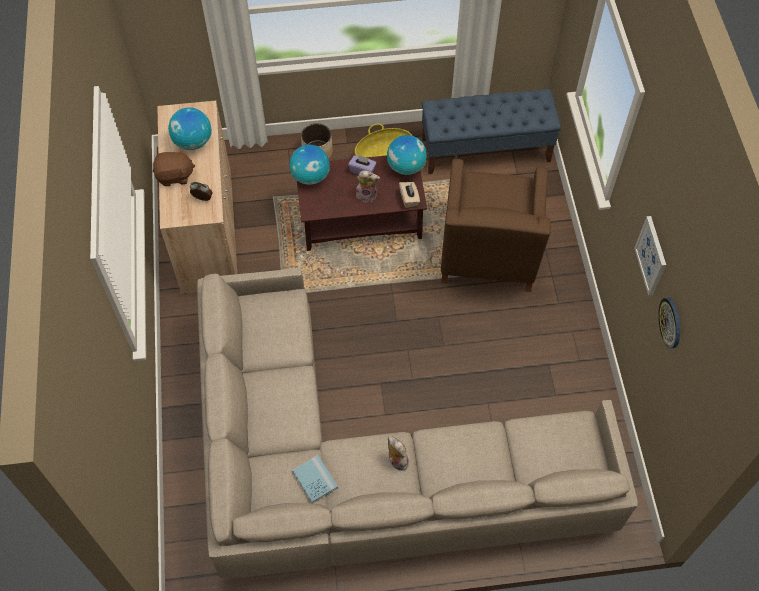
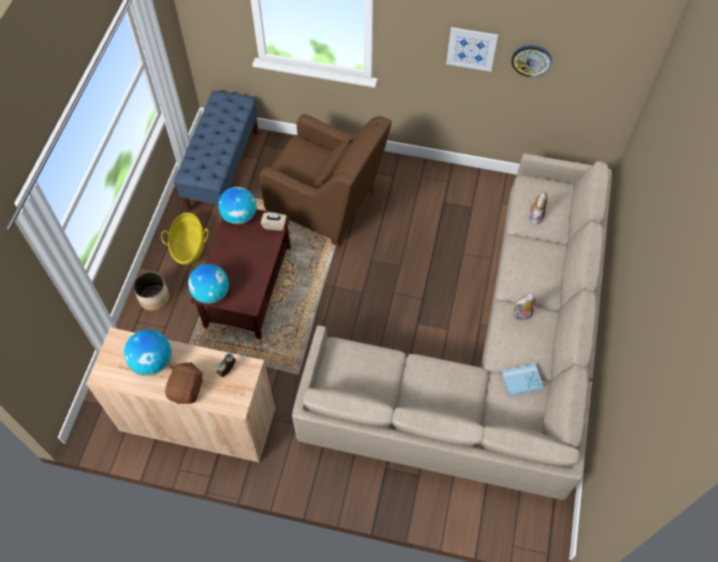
camera: 70 degrees left, 0 degrees up
(362, 170) = (225, 250): purple tissue box -> none
(367, 195) = (254, 254): plush toy -> plush toy (535, 216)

